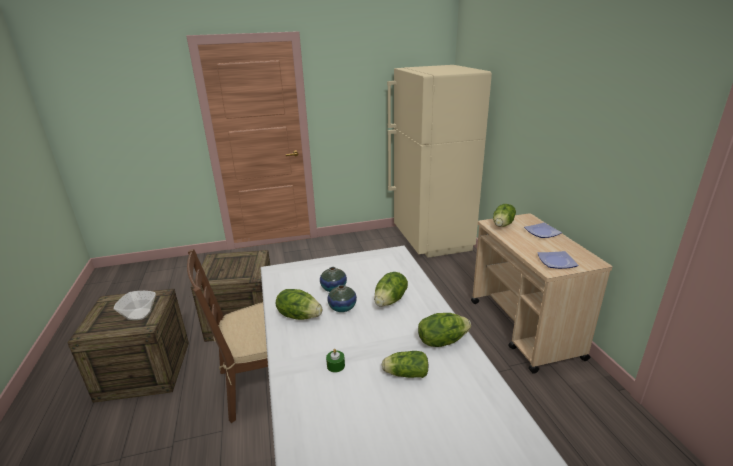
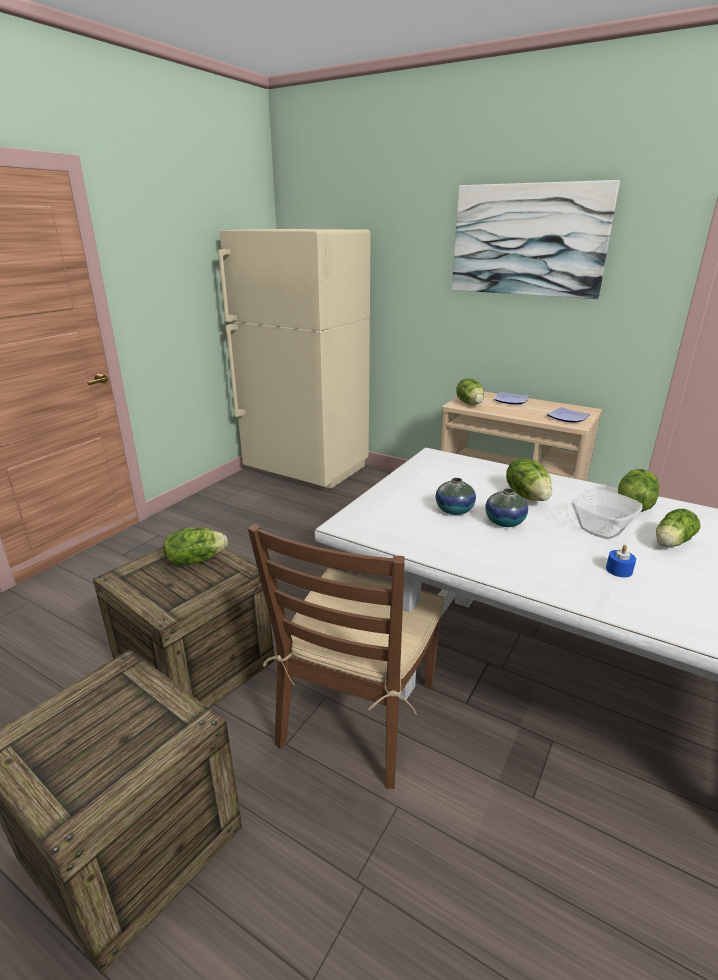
camera: 45 degrees left, 0 degrees up
(139, 314) = (140, 717): bowl -> bowl (602, 529)
(299, 315) = (484, 550): lettuce -> lettuce (195, 560)
(336, 365) = (619, 570): green candle -> blue candle
(581, 95) = (528, 240): none -> picture

